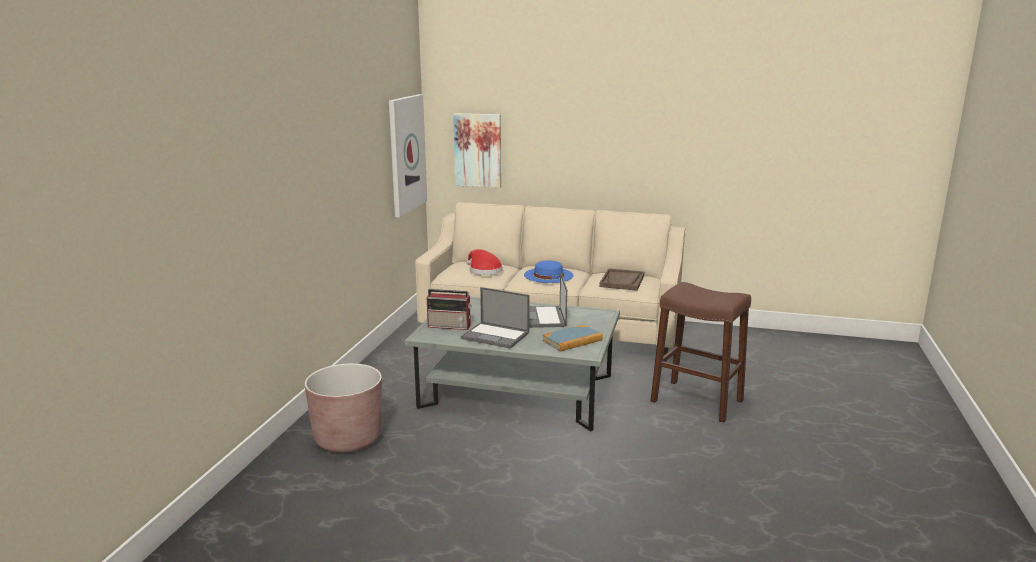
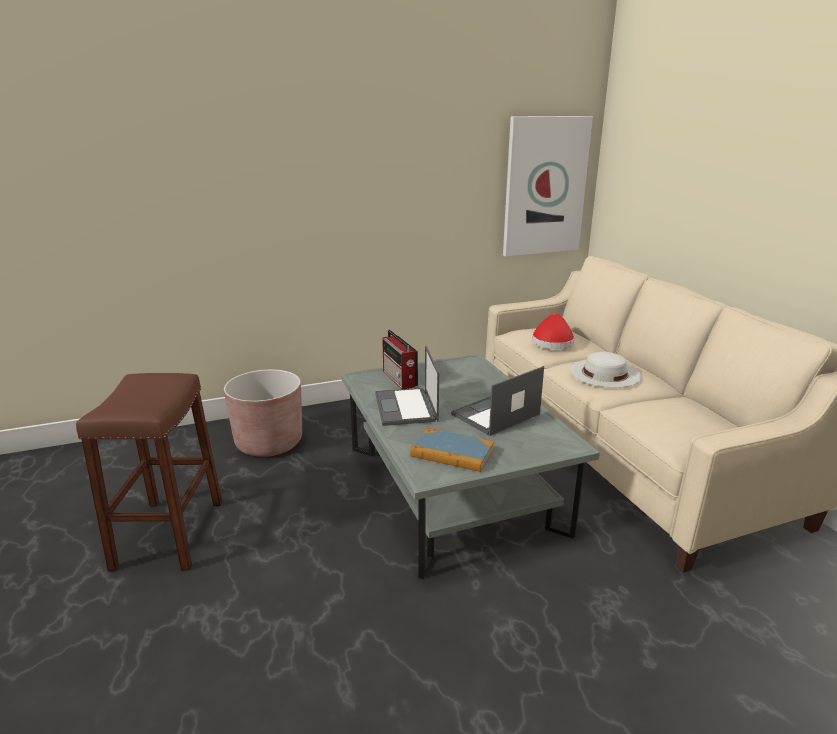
camera: 55 degrees right, 5 degrees up
(478, 150) = (639, 194): picture -> none
(548, 275) = (604, 373): blue hat -> white hat
(622, 281) = (678, 419): brown tray -> none
(697, 401) = (615, 650): brown stool -> brown stool (169, 534)

